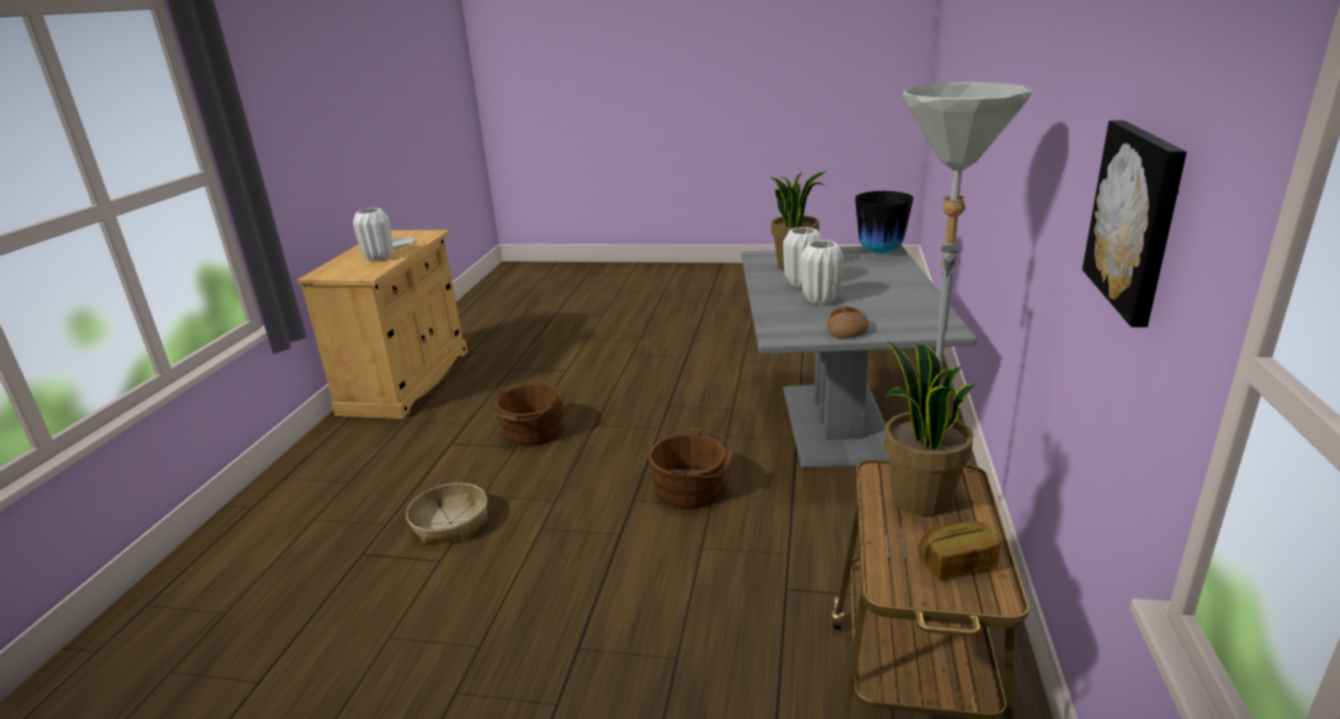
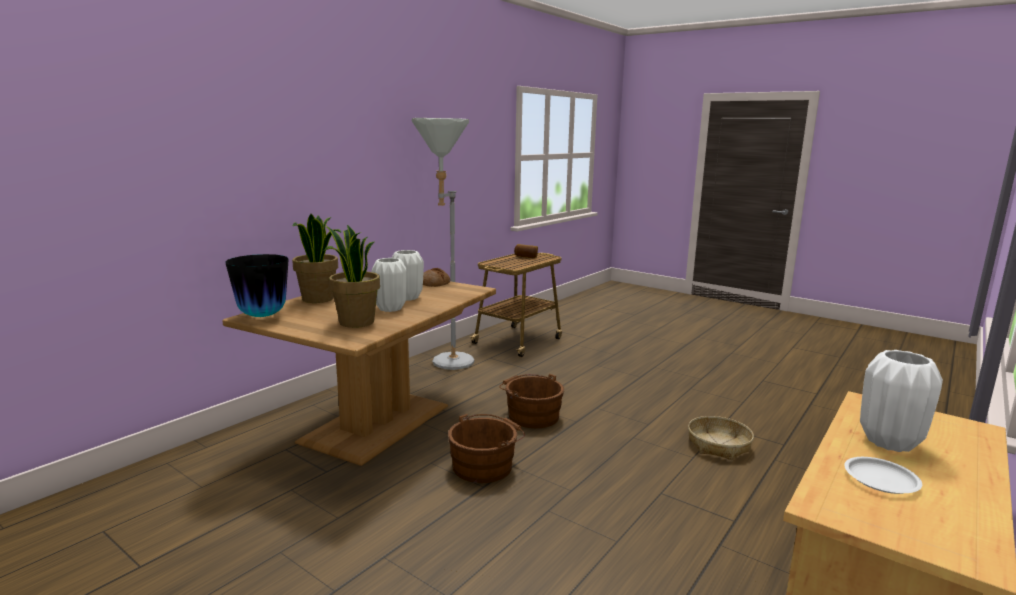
camera: 155 degrees left, 10 degrees down
(531, 433) = (641, 504): brown bucket -> brown bucket (485, 465)
(835, 424) = (378, 424): grey dining table -> brown dining table
(920, 499) = (512, 263): potted plant -> potted plant (318, 299)
(1137, 218) = (472, 149): picture -> none

